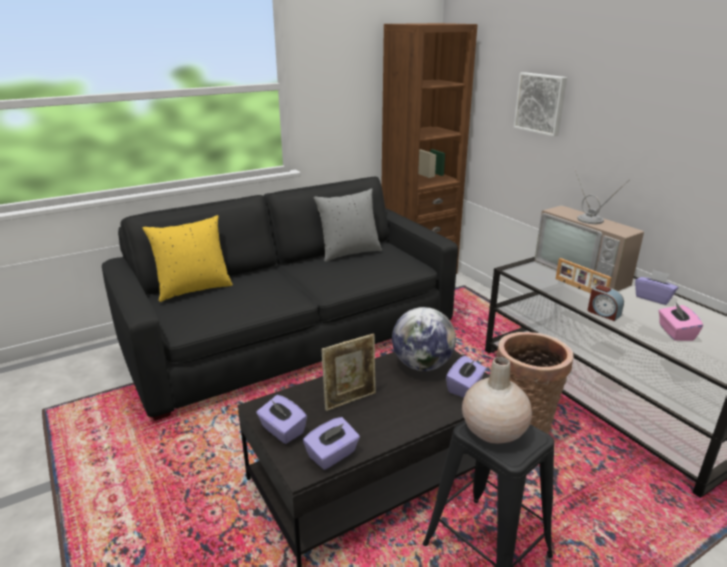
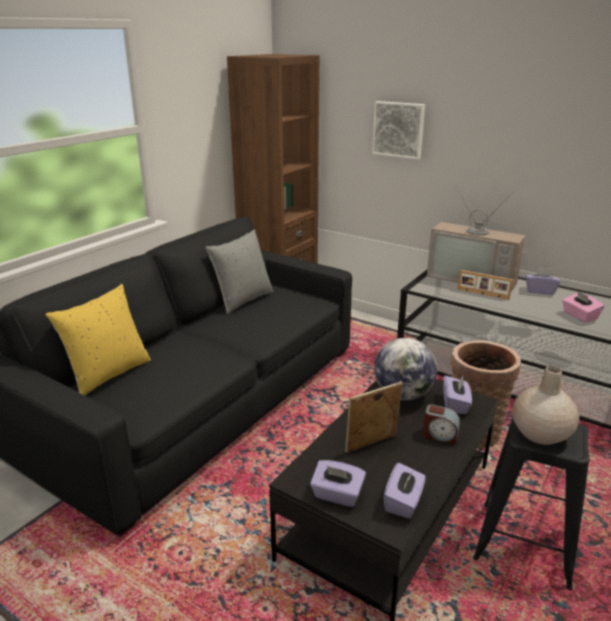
camera: 25 degrees left, 0 degrees up
(350, 400) = (371, 445): picture frame -> picture frame turned 150 degrees counterclockwise
(603, 313) = (519, 311): alarm clock -> alarm clock (439, 435)

